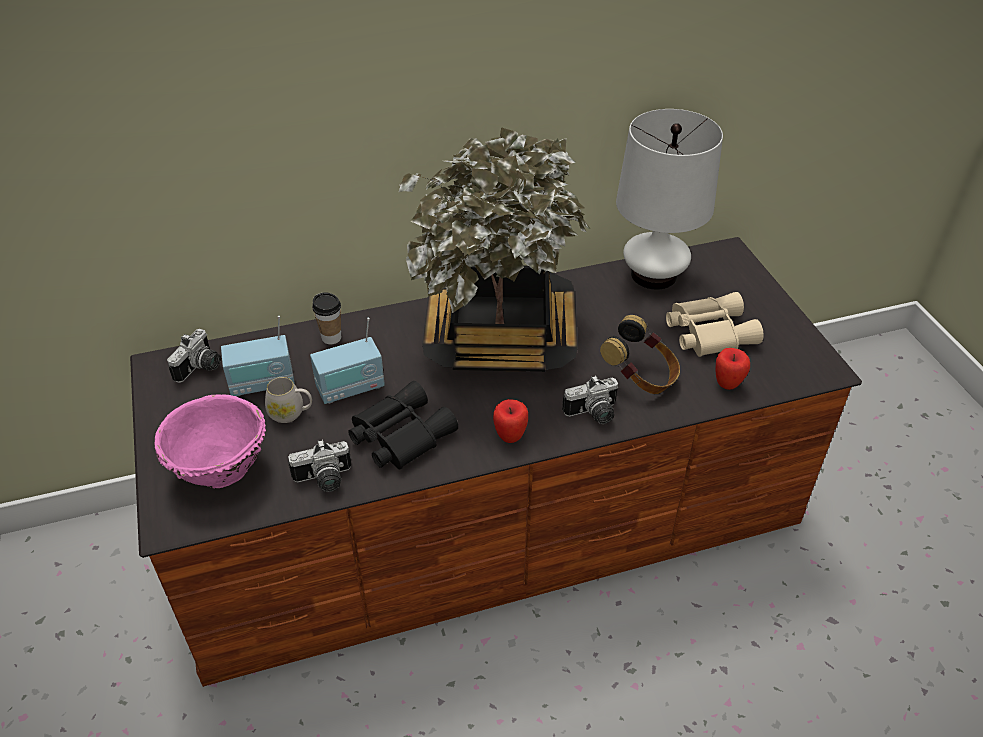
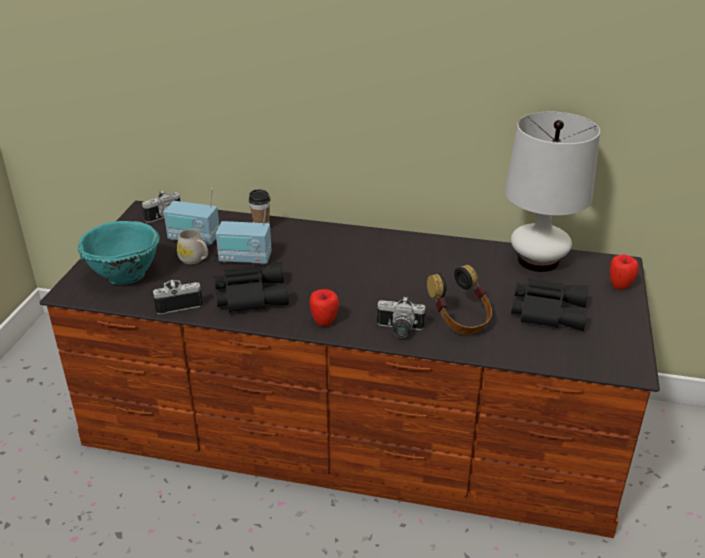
camera: 30 degrees right, 10 degrees down
(220, 469) = (124, 275): pink bowl -> turquoise bowl
(324, 480) = (178, 302): camera -> camera turned 150 degrees clockwise
(499, 337) = (376, 262): potted plant -> none
(708, 331) = (547, 310): beige binoculars -> black binoculars
(727, 383) = (529, 348): apple -> apple (619, 286)

